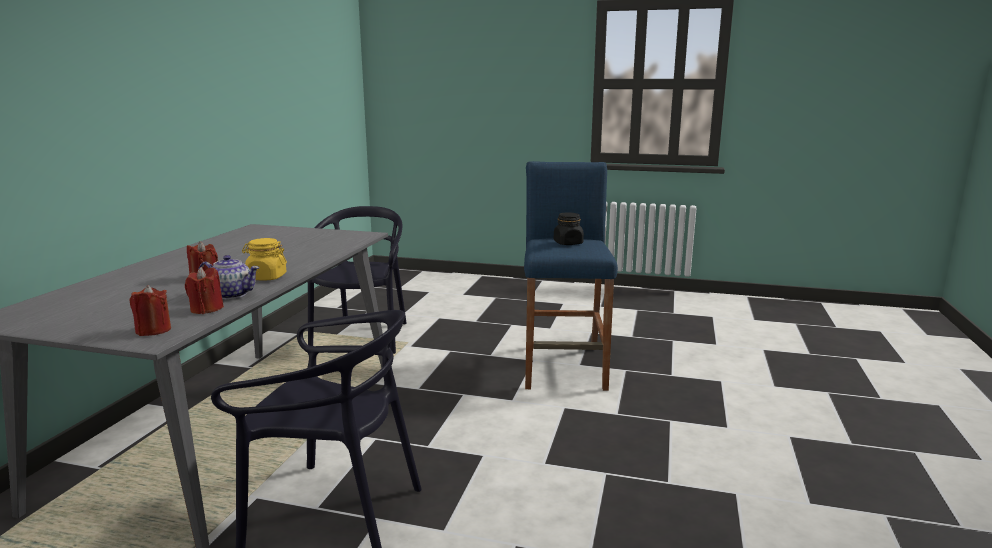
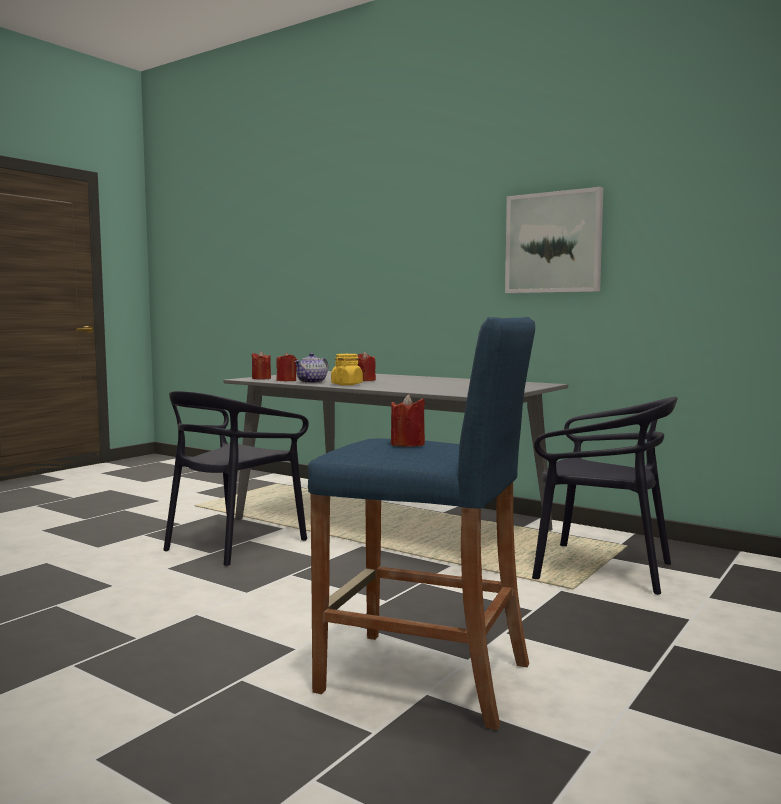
camera: 110 degrees right, 10 degrees down
(184, 88) = (553, 242): none -> picture
(568, 243) = (407, 444): black jar -> red candle

